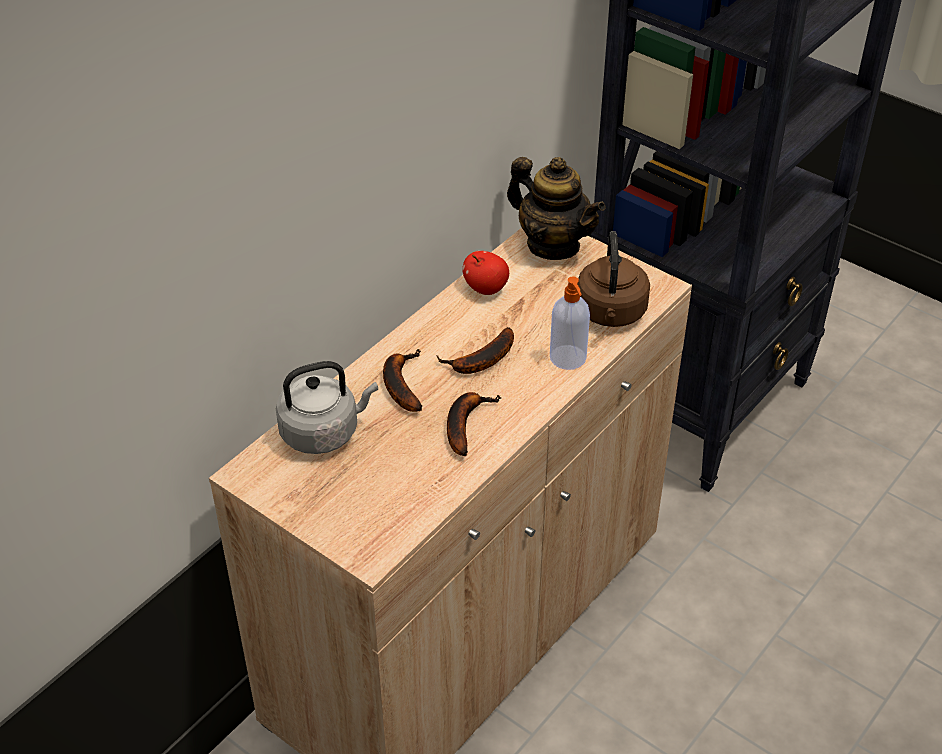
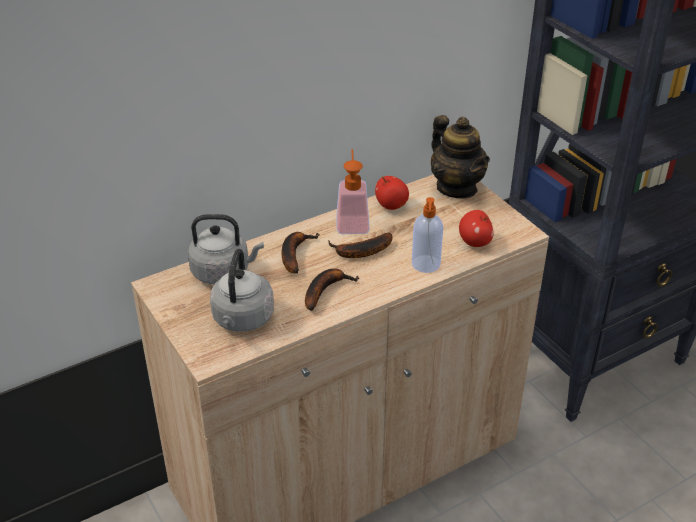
camera: 20 degrees right, 5 degrees down
(383, 491) = (242, 320): none -> grey kettle
(449, 321) = (352, 221): none -> soap dispenser
(611, 314) = (475, 242): brown kettle -> apple

